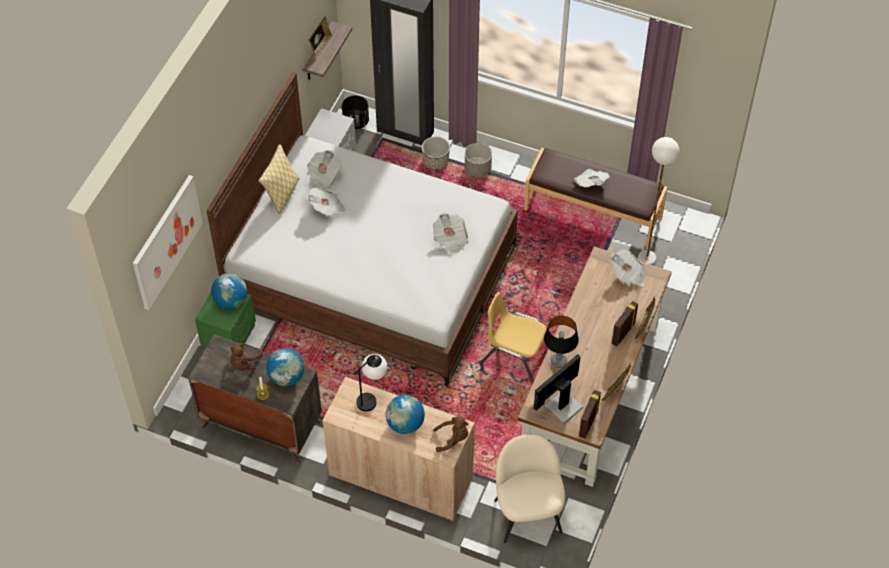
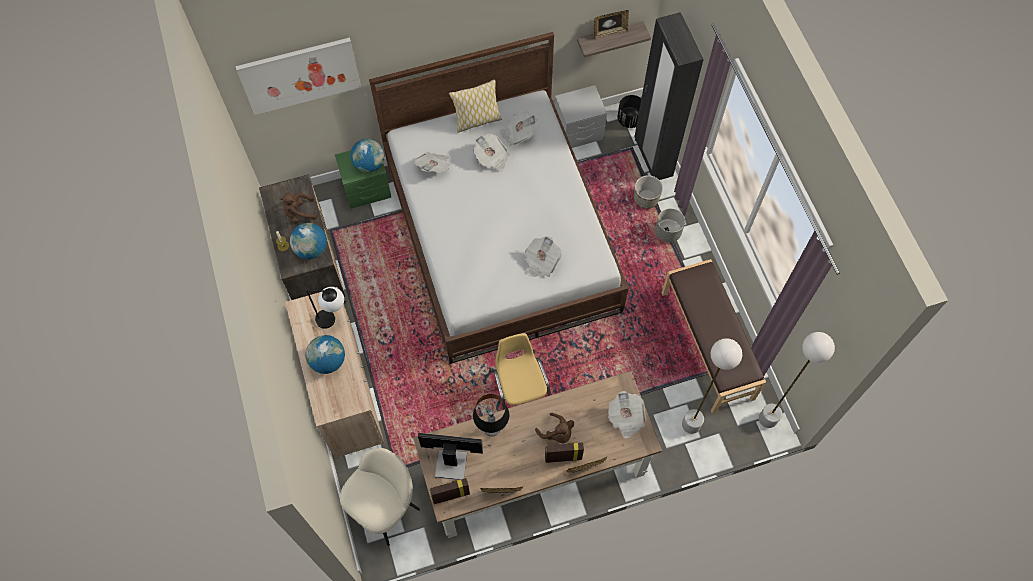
camera: 50 degrees right, 10 degrees up
(452, 439) = (342, 405): brown plush toy -> brown plush toy (557, 433)
(591, 183) = (709, 321): newspaper -> newspaper (434, 167)
(683, 220) = (768, 419): none -> white floor lamp

